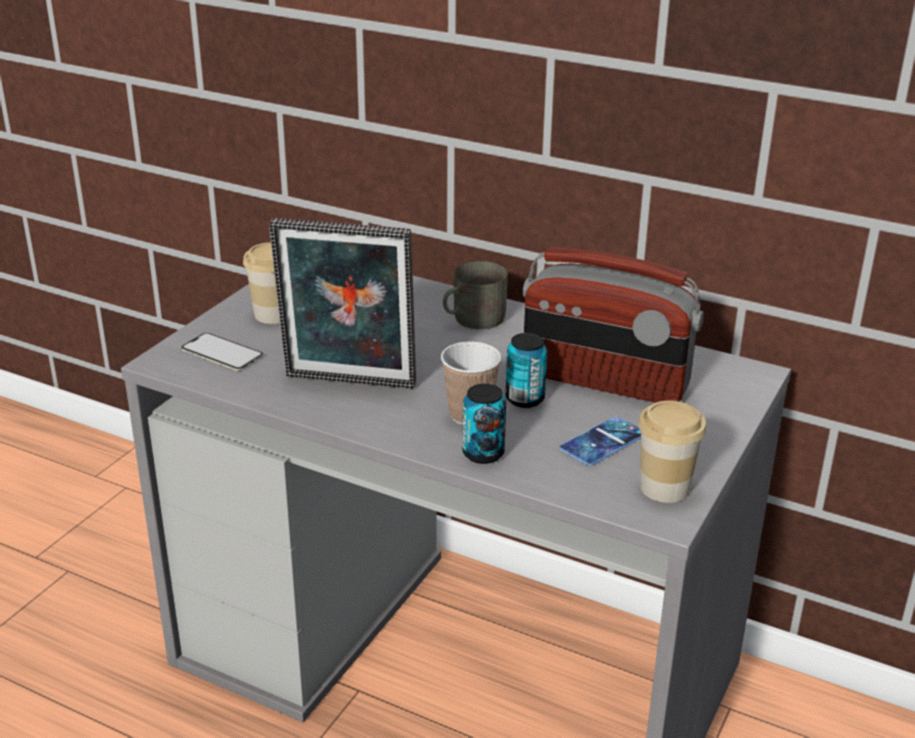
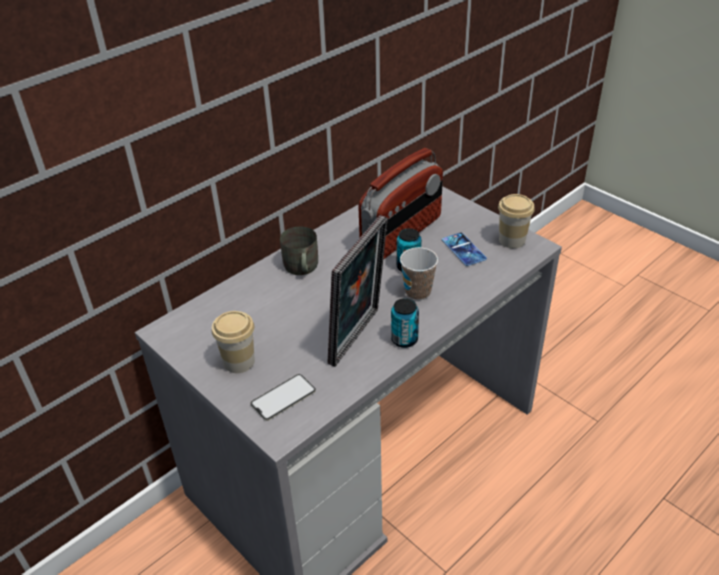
camera: 70 degrees left, 10 degrees up
(483, 453) = (461, 295): can -> can (404, 339)

